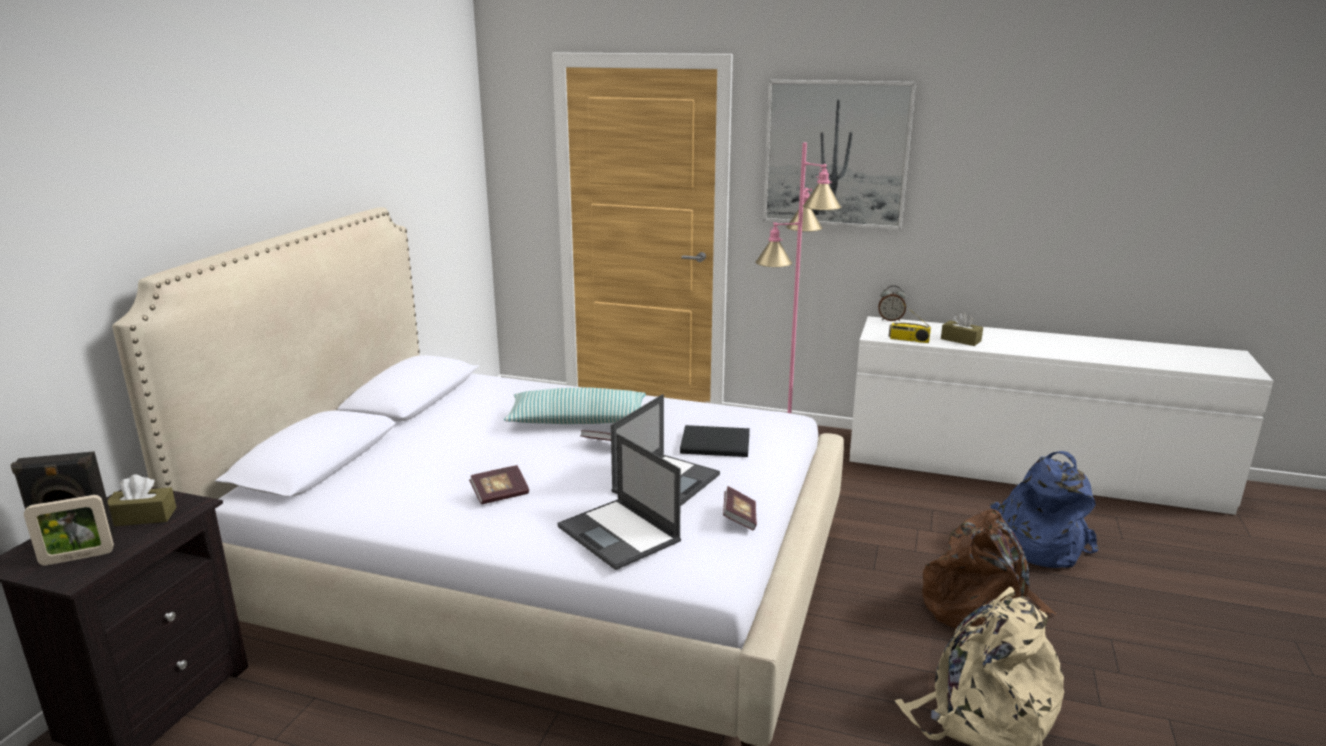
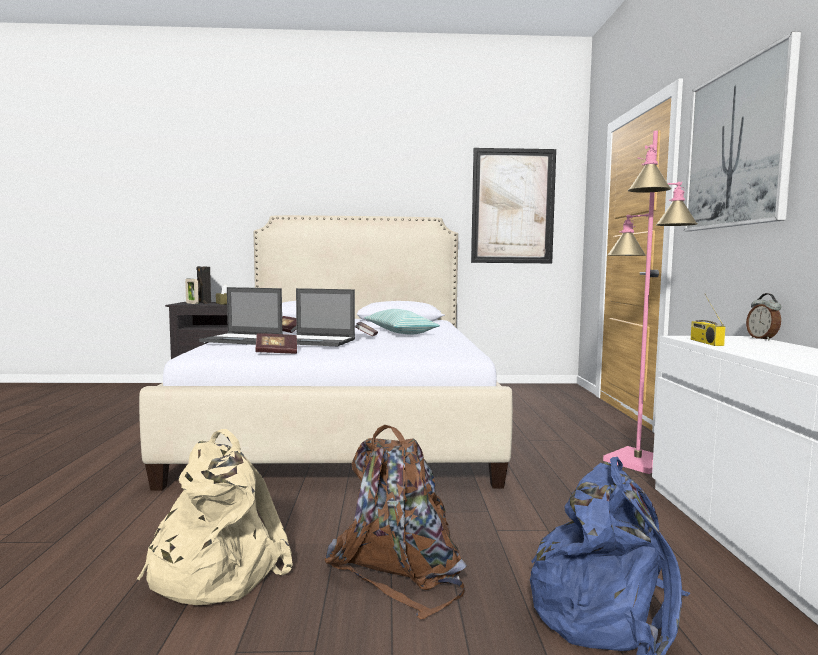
camera: 70 degrees right, 15 degrees down
(431, 165) = (513, 206): none -> picture
(620, 534) = (243, 340): laptop -> laptop turned 105 degrees counterclockwise
(717, 445) = (392, 346): black book -> none
(960, 340) = (766, 352): brown tissue box -> none

